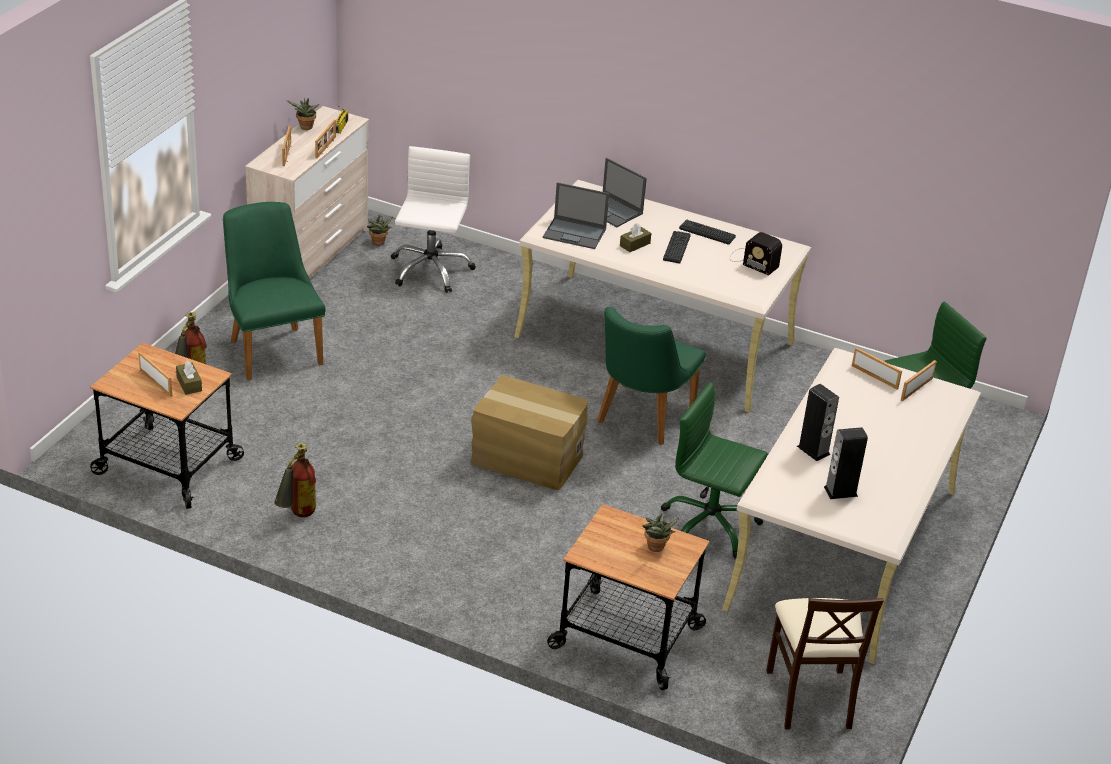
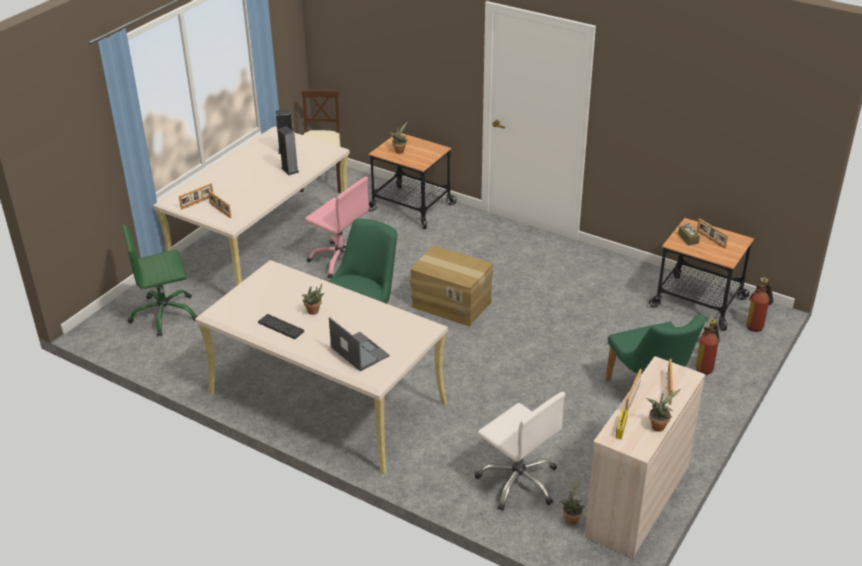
camera: 170 degrees left, 0 degrees up
(297, 516) = (604, 270): fire extinguisher -> fire extinguisher (757, 324)
(430, 270) = (518, 481): white office chair -> white office chair turned 60 degrees counterclockwise
(575, 233) = (398, 326): laptop -> none
(635, 244) = (349, 315): brown tissue box -> none
(676, 247) = (314, 312): keyboard -> potted plant
(709, 526) = (341, 260): green office chair -> pink office chair
(752, 261) = (256, 299): radio -> none

